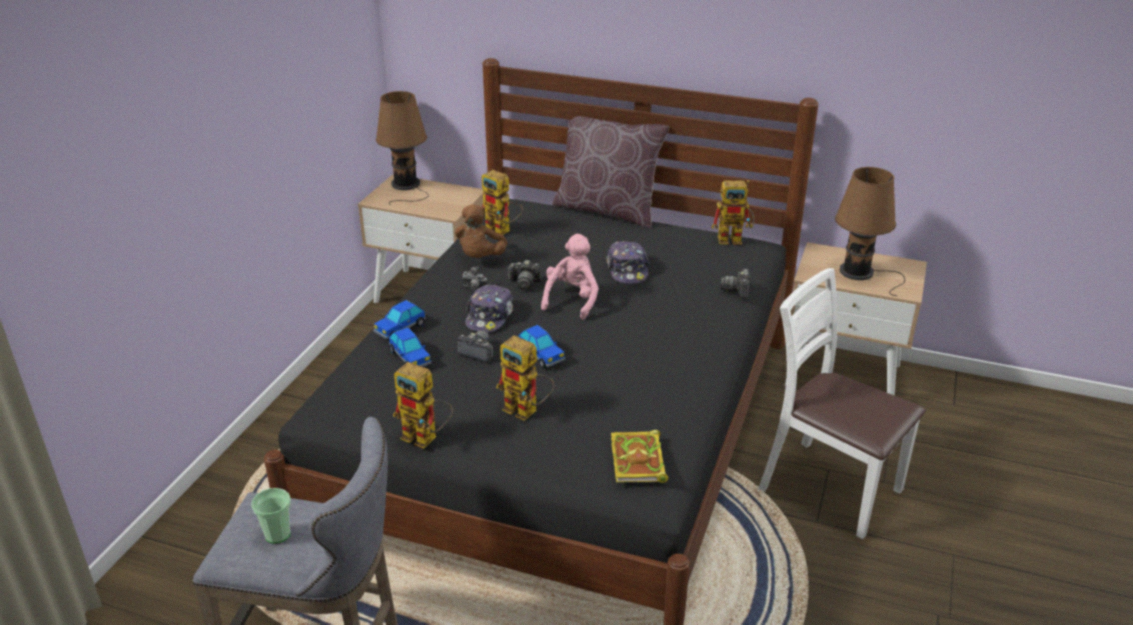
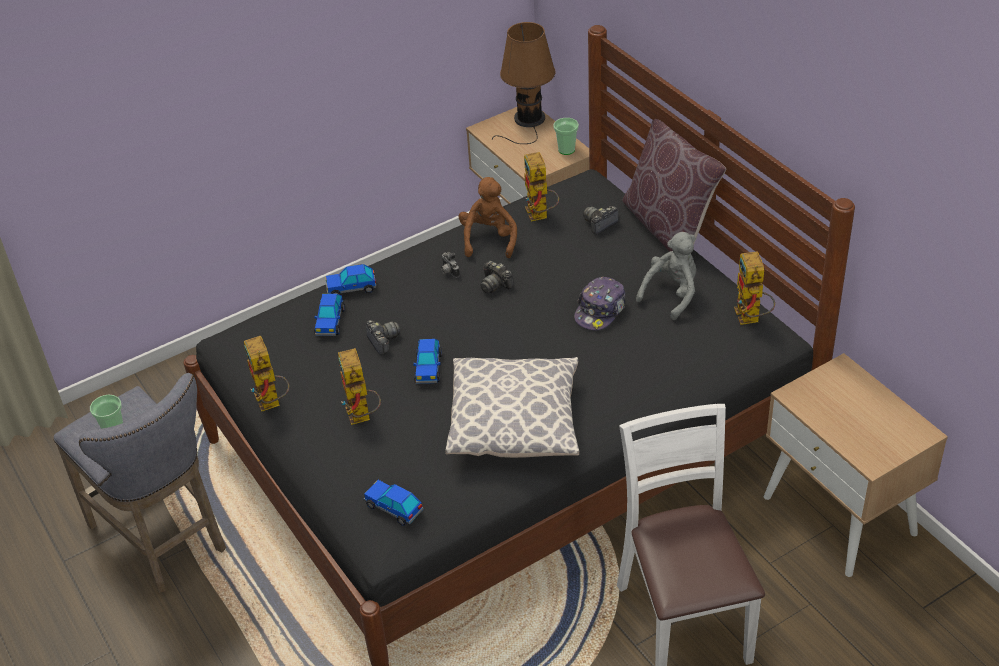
camera: 40 degrees right, 10 degrees up
(460, 193) = (566, 150): none -> cup
(480, 257) = (489, 239): brown plush toy -> brown plush toy turned 135 degrees clockwise
(490, 317) = (429, 308): cap -> none
(572, 300) = (515, 322): pink plush toy -> none
(639, 461) = (394, 508): book -> toy car
(659, 363) = (515, 424): none -> pillow
(664, 243) = (672, 294): none -> grey plush toy
(735, 239) = (751, 319): toy robot -> toy robot turned 45 degrees clockwise
(737, 290) = (678, 380): camera -> camera (600, 224)
(860, 273) = (852, 416): brown table lamp -> none

